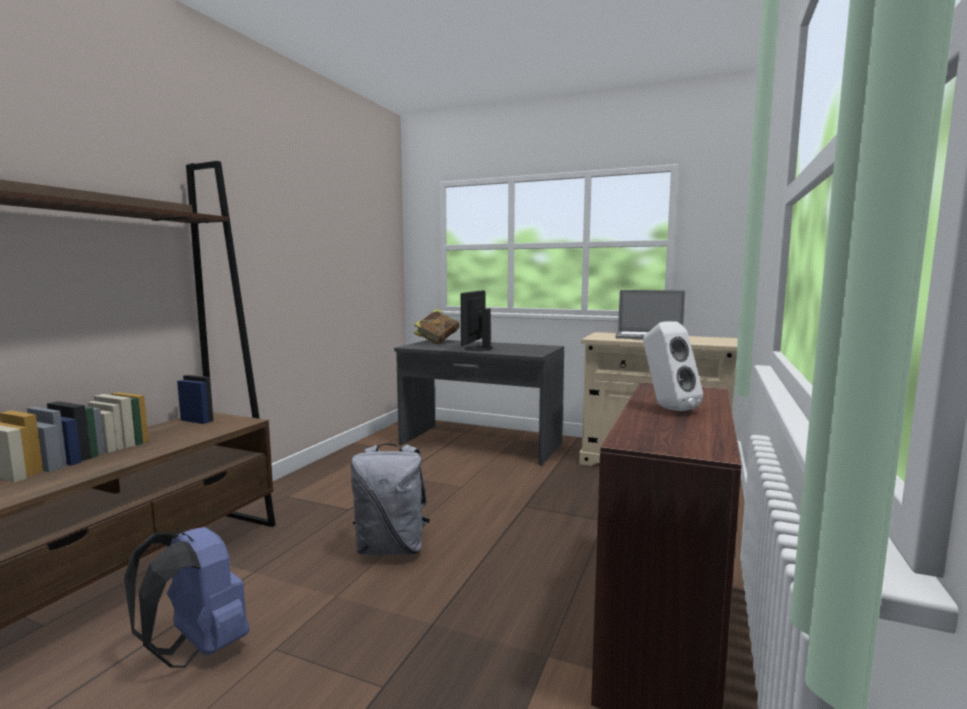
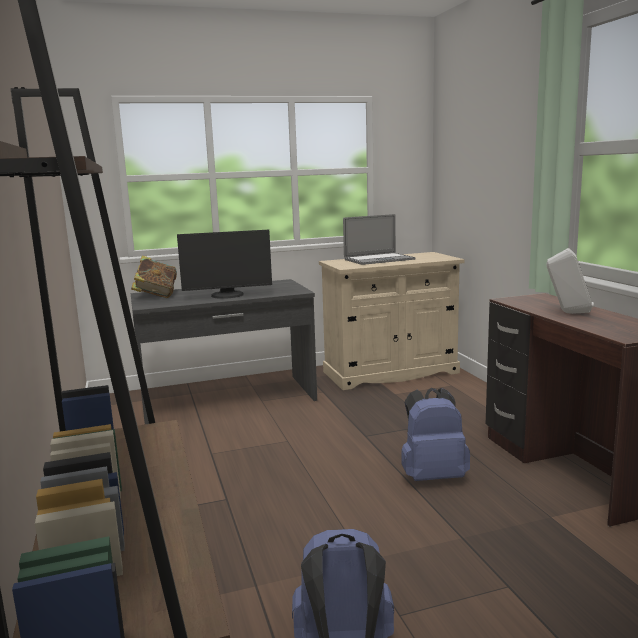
camera: 40 degrees left, 5 degrees up
(391, 548) = (332, 509): grey backpack -> none
(477, 349) = (227, 295): monitor -> monitor turned 75 degrees counterclockwise
(513, 562) = (432, 476): none -> blue backpack

